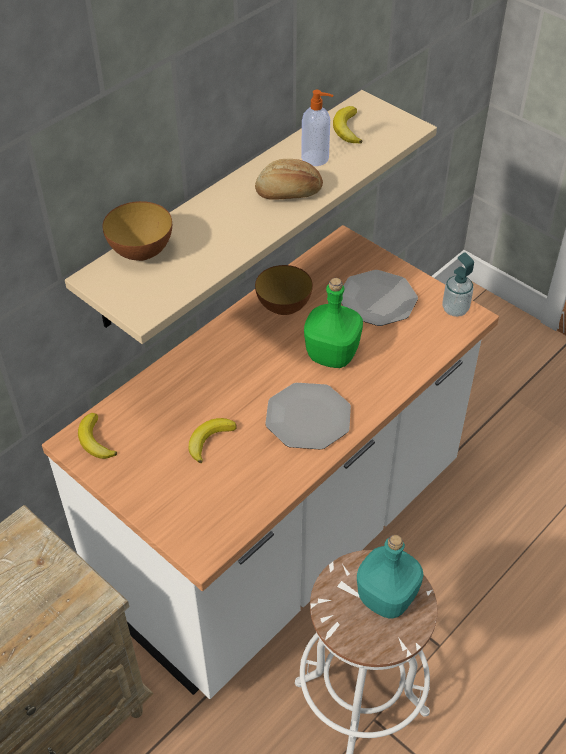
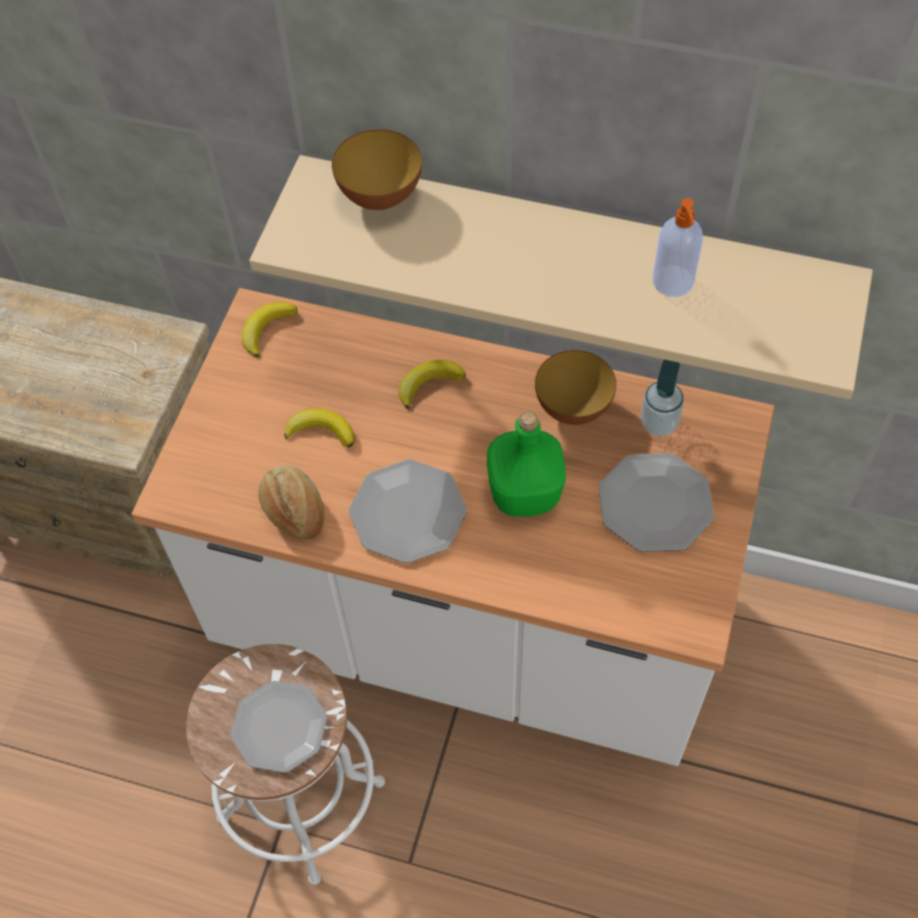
camera: 65 degrees right, 10 degrees up
(289, 193) = (580, 285): bread -> bread (293, 511)
(347, 129) = (764, 289): banana -> banana (428, 384)
(386, 599) = (279, 728): turquoise bottle -> plate
(455, 309) = (698, 604): soap dispenser -> soap dispenser (658, 423)

